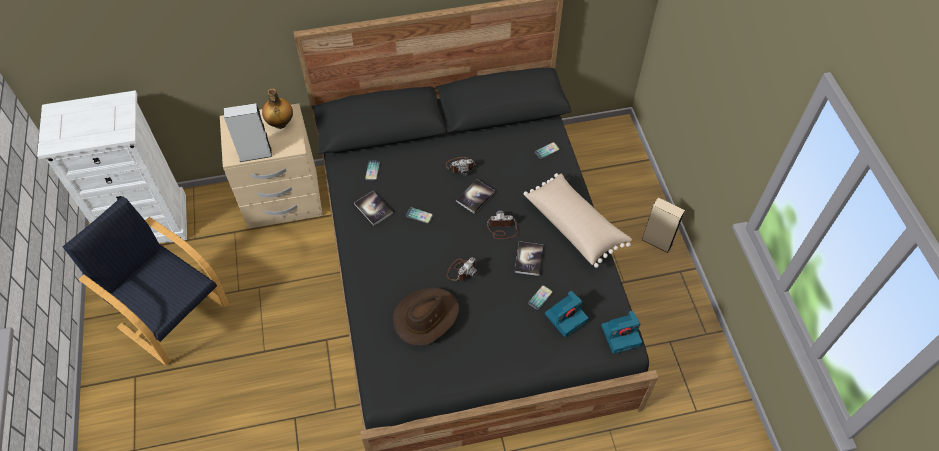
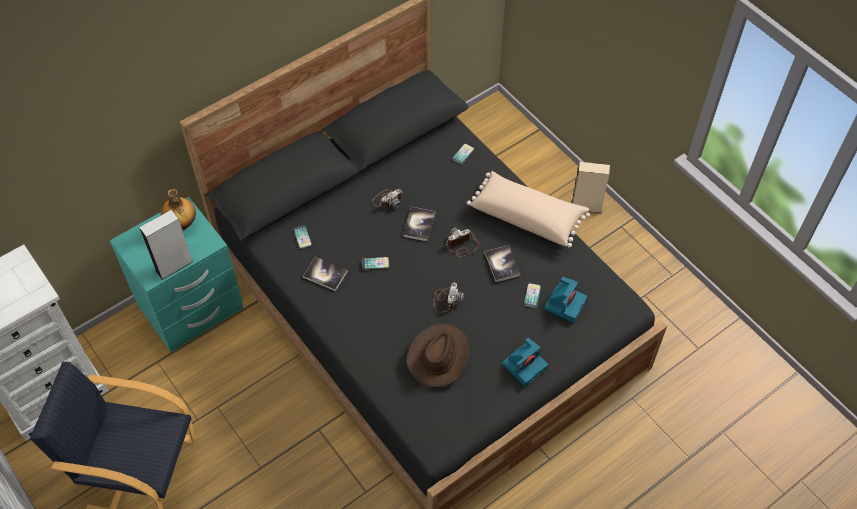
camera: 25 degrees left, 0 degrees up
(283, 200) = (192, 308): beige nightstand -> turquoise nightstand
(621, 335) = (621, 300): camera -> camera (525, 365)

